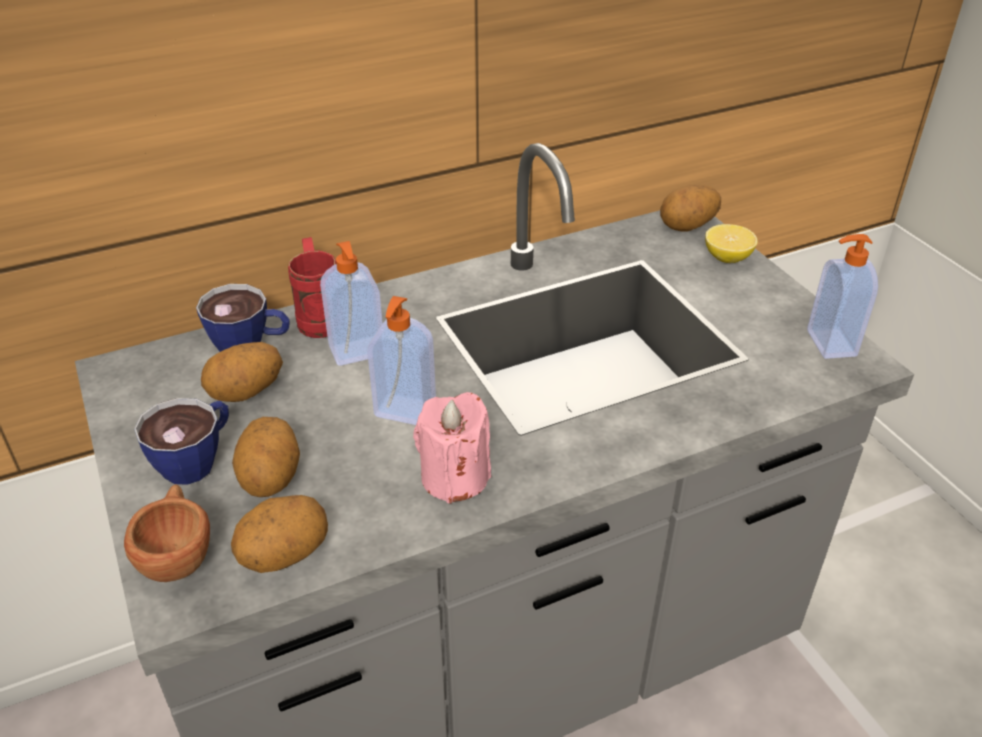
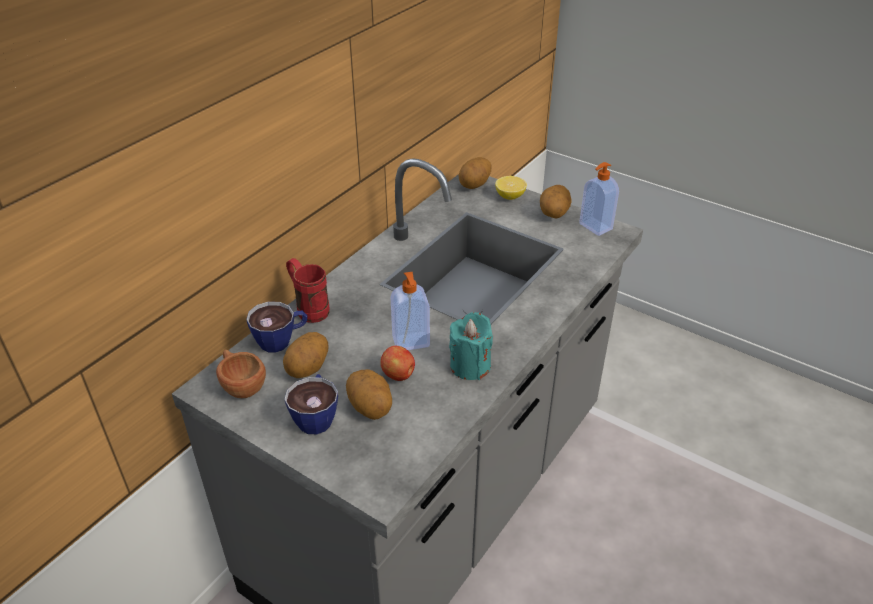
camera: 30 degrees left, 0 degrees up
(178, 553) = (357, 468): brown cup -> brown cup (241, 385)
(285, 555) = (417, 442): potato -> potato (553, 214)
(347, 449) = (398, 375): none -> apple
(357, 352) = (352, 320): soap dispenser -> none
(455, 477) = (470, 366): pink candle -> turquoise candle

